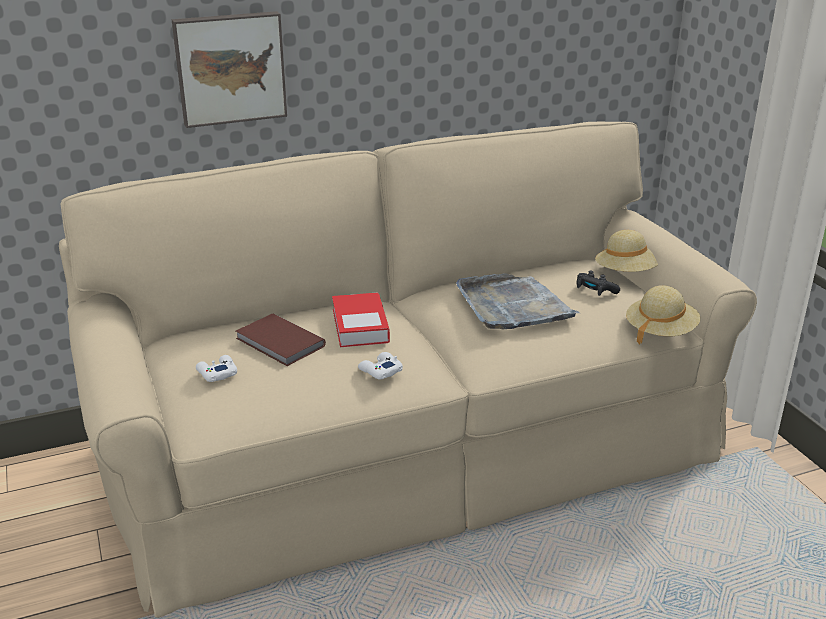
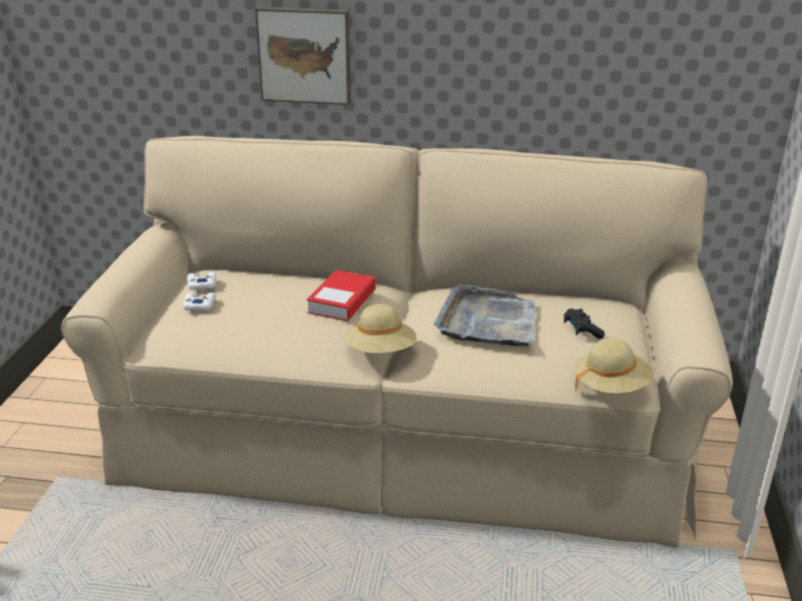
camera: 30 degrees right, 0 degrees up
(279, 343) = (267, 297): brown book -> none
(380, 370) = (316, 341): white game controller -> white game controller (202, 285)
(626, 273) = (640, 324): beige hat -> beige hat (381, 352)

